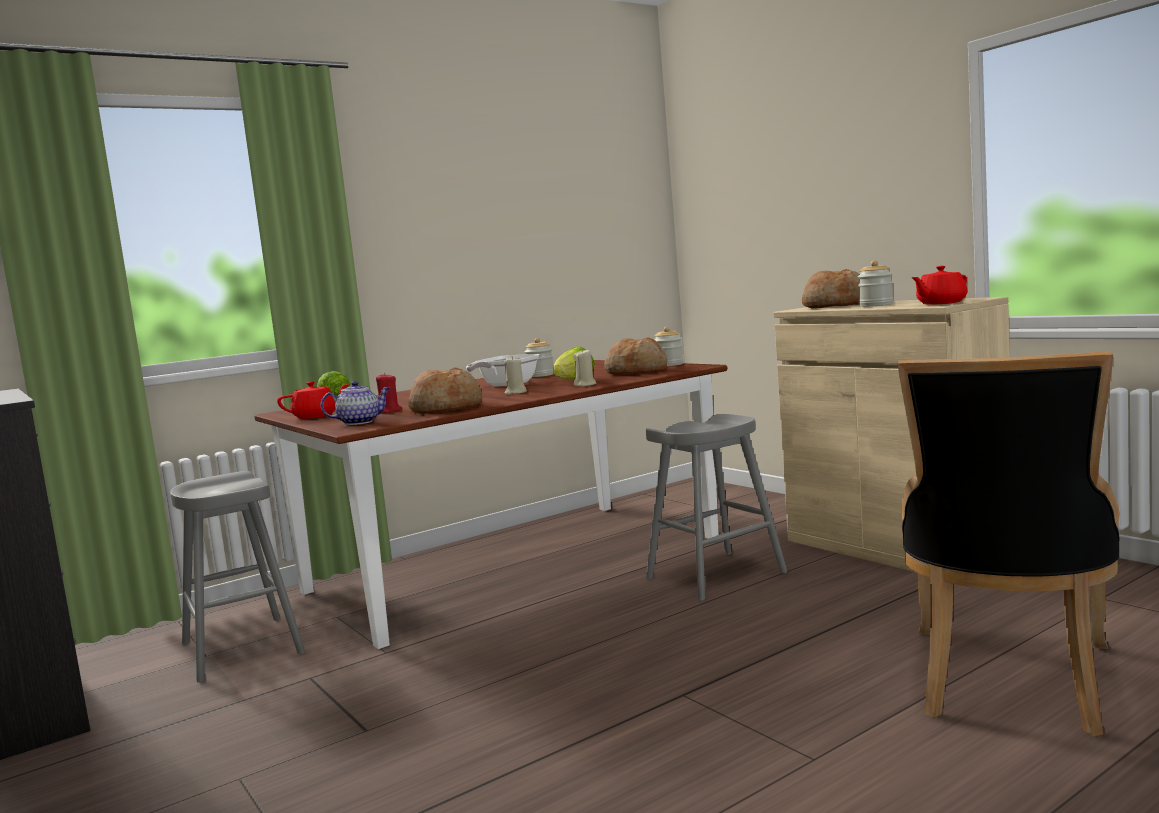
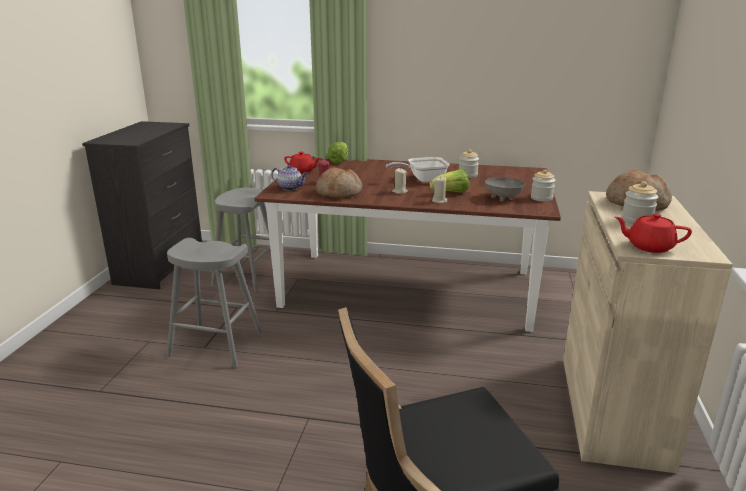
camera: 45 degrees right, 15 degrees up
(637, 371) = (504, 198): bread -> grey bowl
(716, 575) = (472, 358): grey stool -> grey stool (216, 345)

